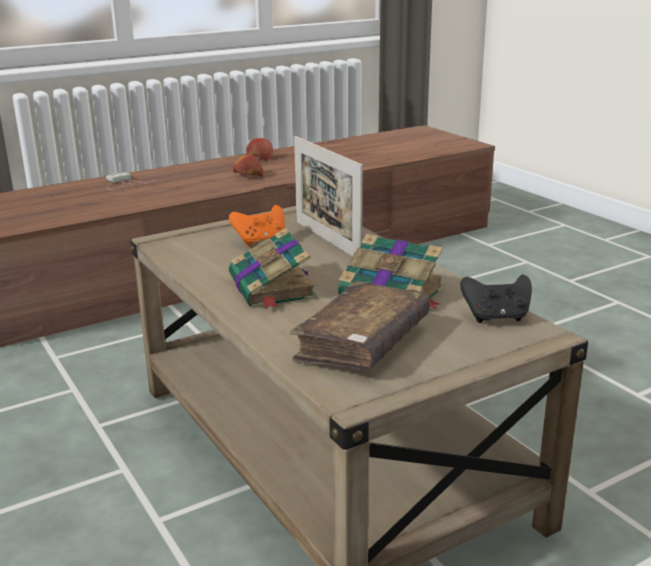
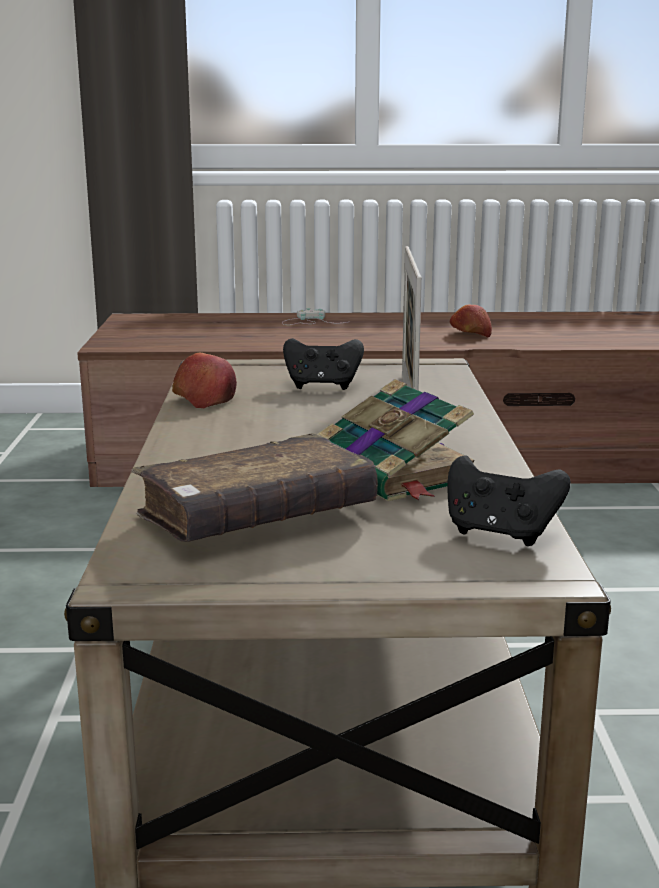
camera: 30 degrees right, 5 degrees down
(259, 157) = (513, 317): apple -> apple (204, 399)
(260, 241) = (322, 386): orange game controller -> black game controller
(273, 288) = (251, 435): book -> none

